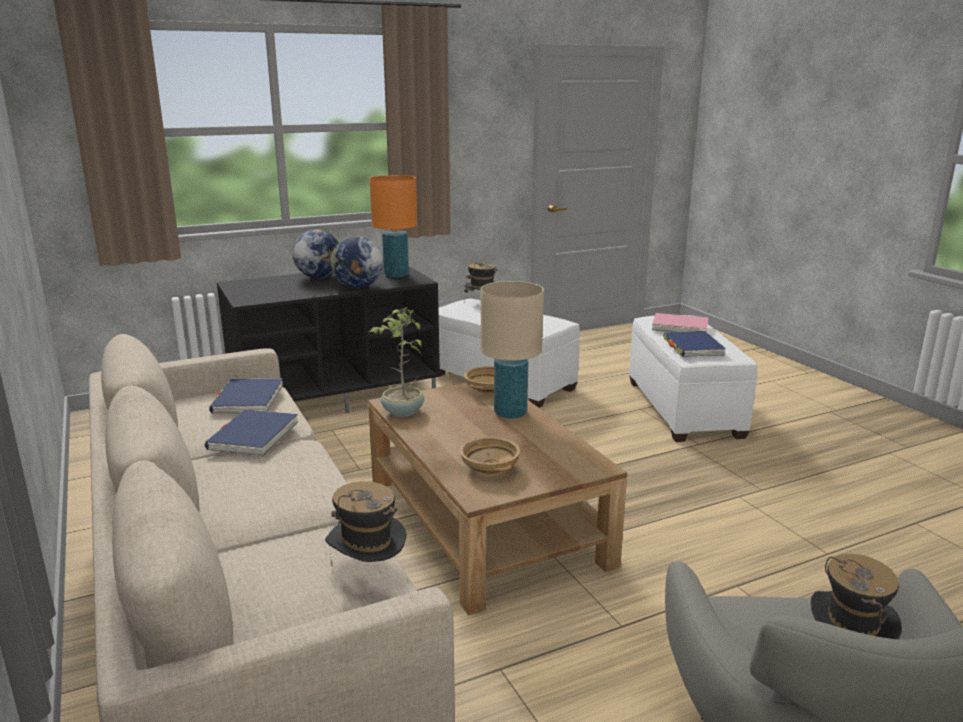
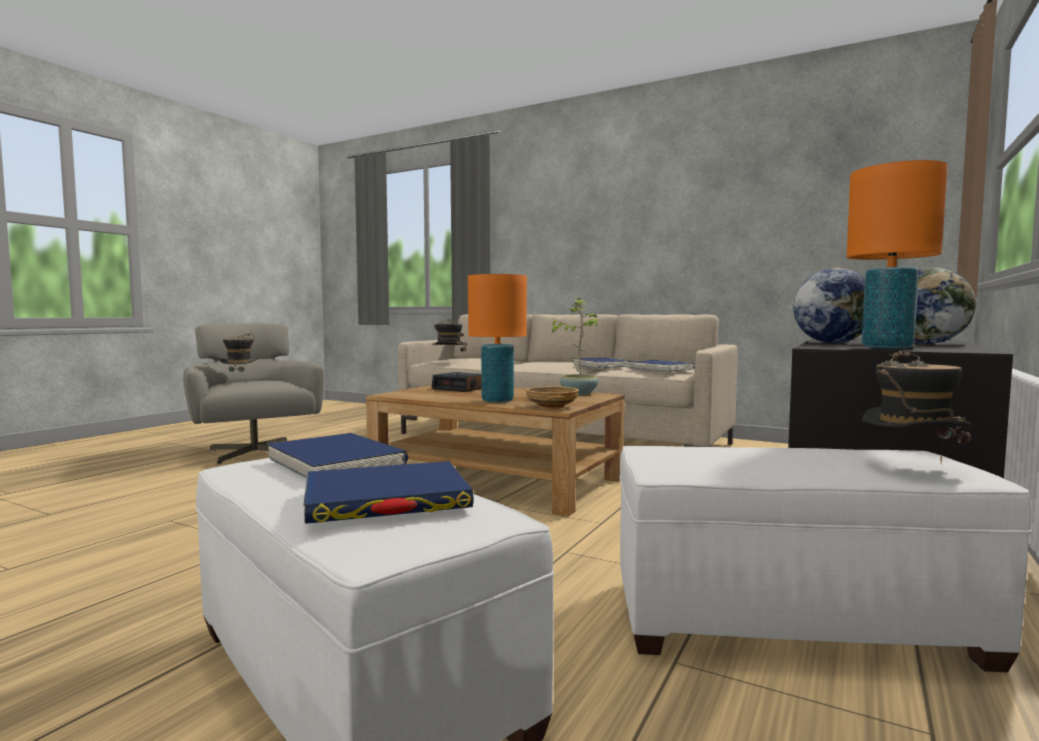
camera: 145 degrees right, 15 degrees down
(489, 467) = (461, 388): beige bowl -> alarm clock
(510, 413) = (498, 401): beige table lamp -> orange table lamp
(680, 327) = (386, 500): pink book -> blue book

